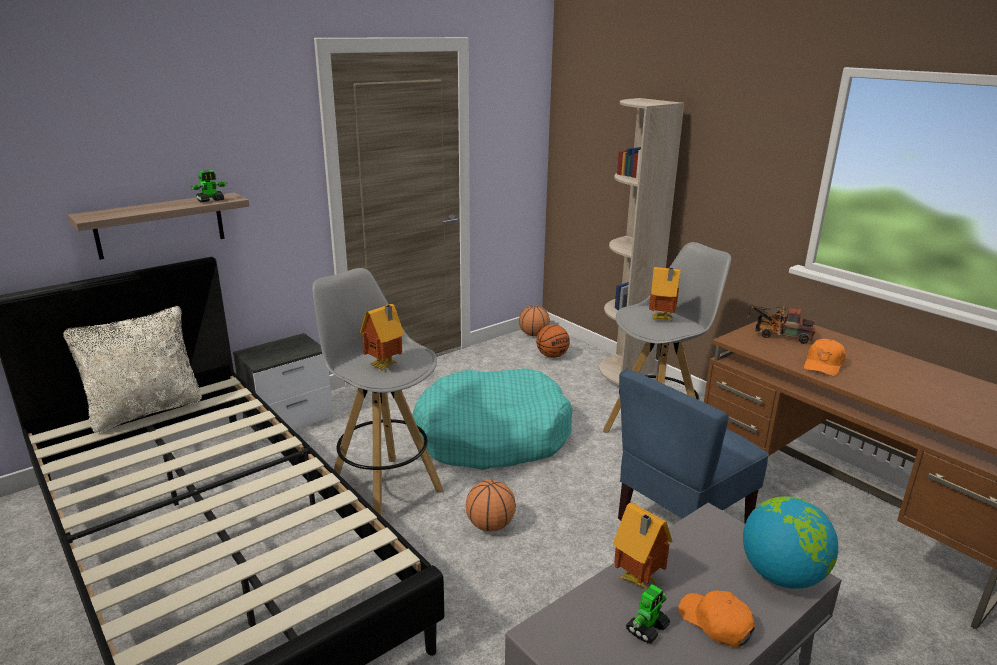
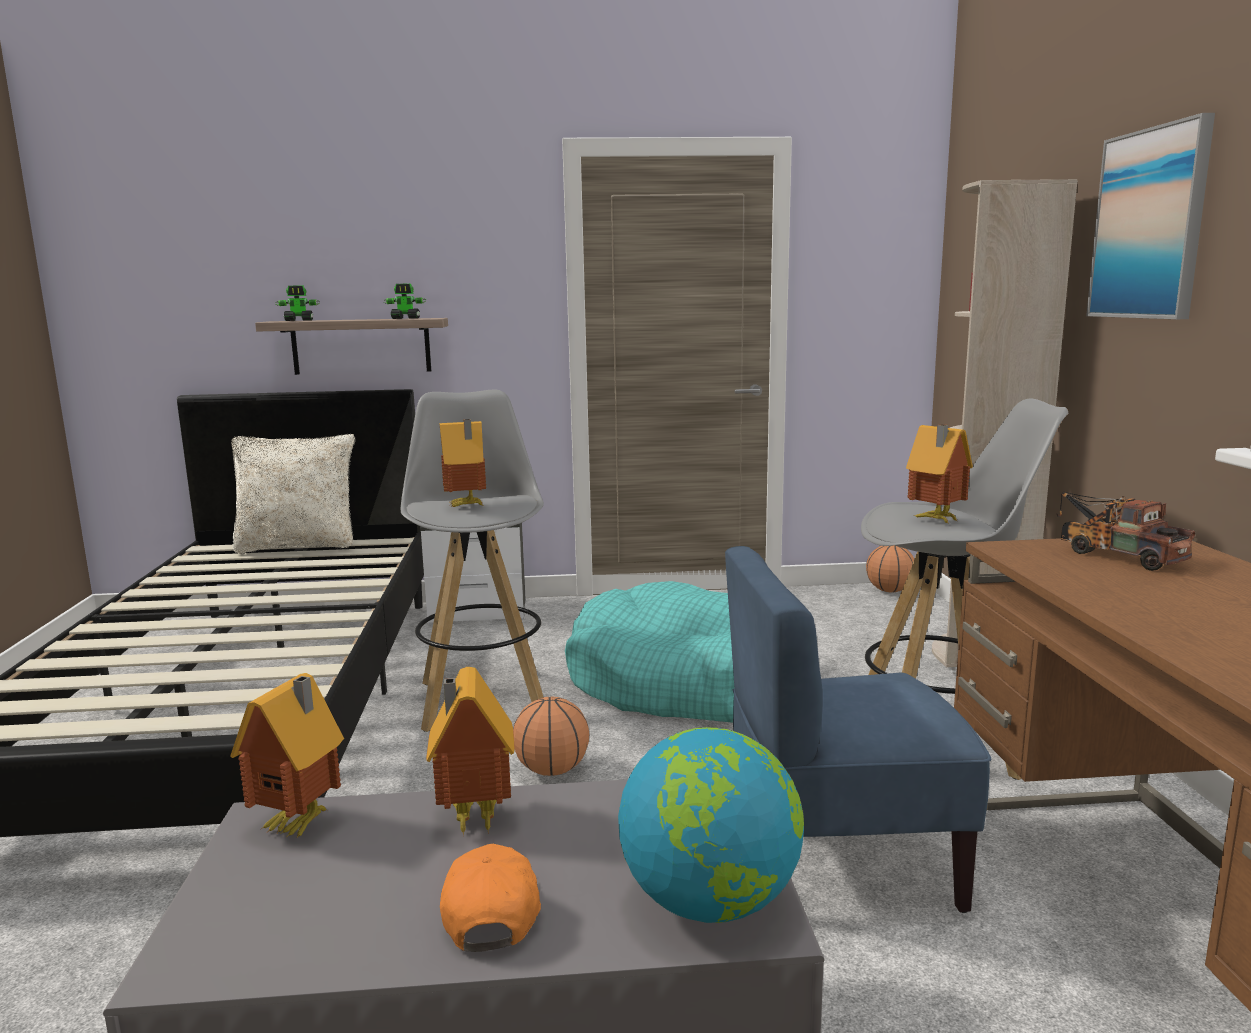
camera: 35 degrees right, 10 degrees down
(552, 356) = (887, 617): basketball -> none
(565, 626) = (301, 824): none -> toy house
(647, 628) = (390, 871): toy robot -> toy robot (299, 320)
(735, 139) = (1149, 224): none -> picture
(823, 365) = (1139, 598): orange cap -> none

